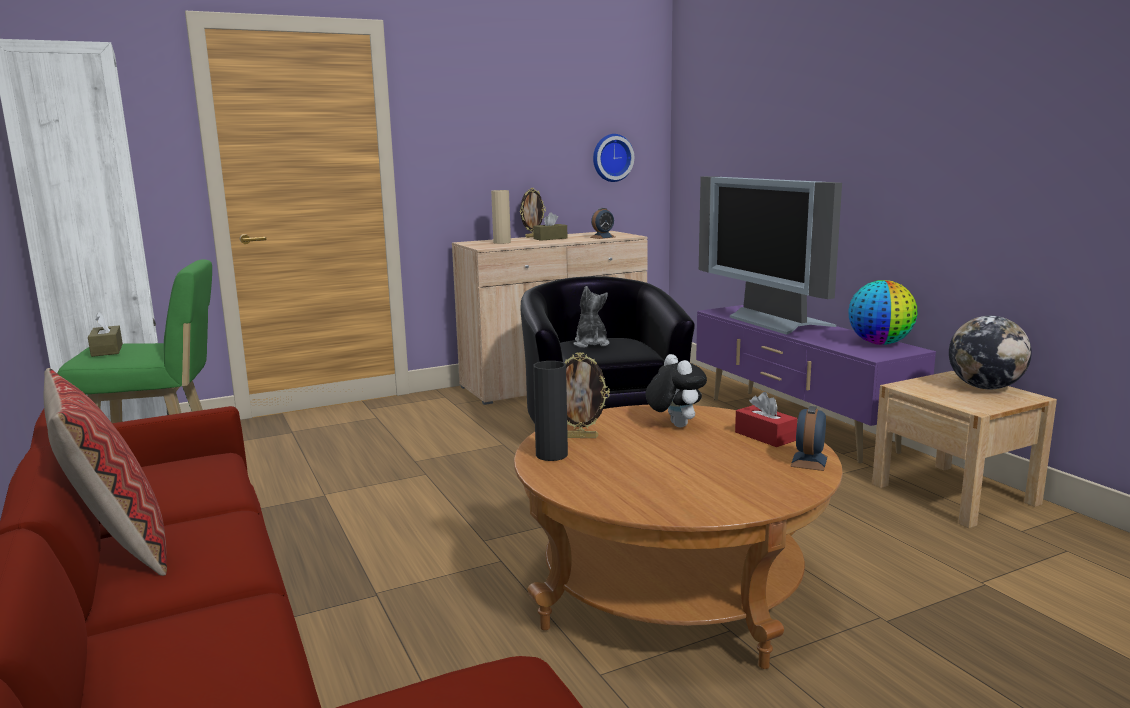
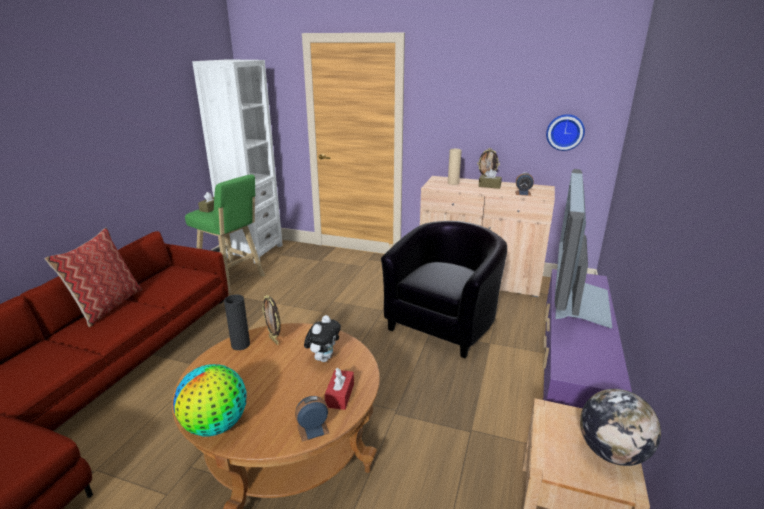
camera: 45 degrees right, 10 degrees up
(591, 344) = (445, 270): plush toy -> none
(880, 343) = (603, 362): globe -> globe (216, 425)

